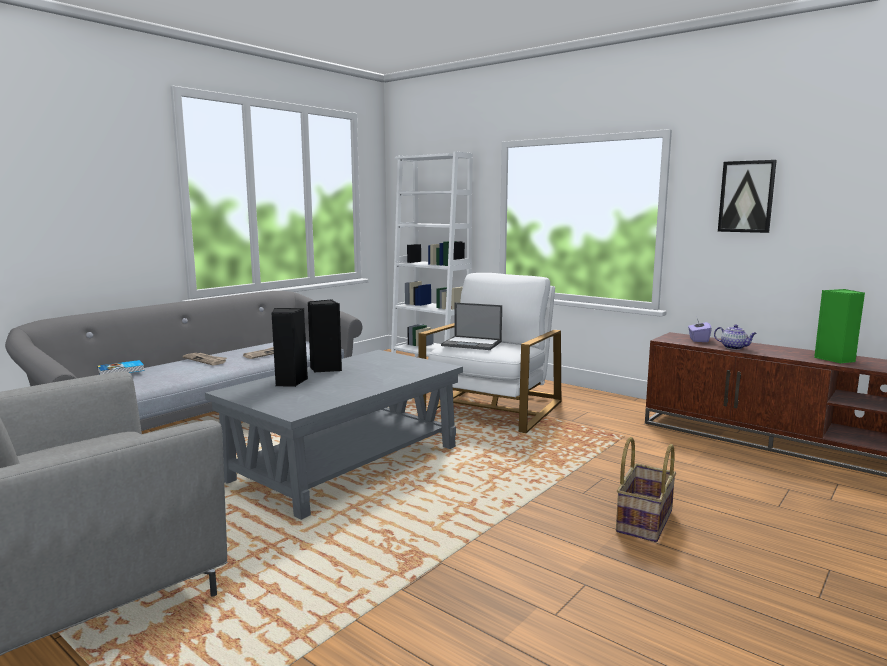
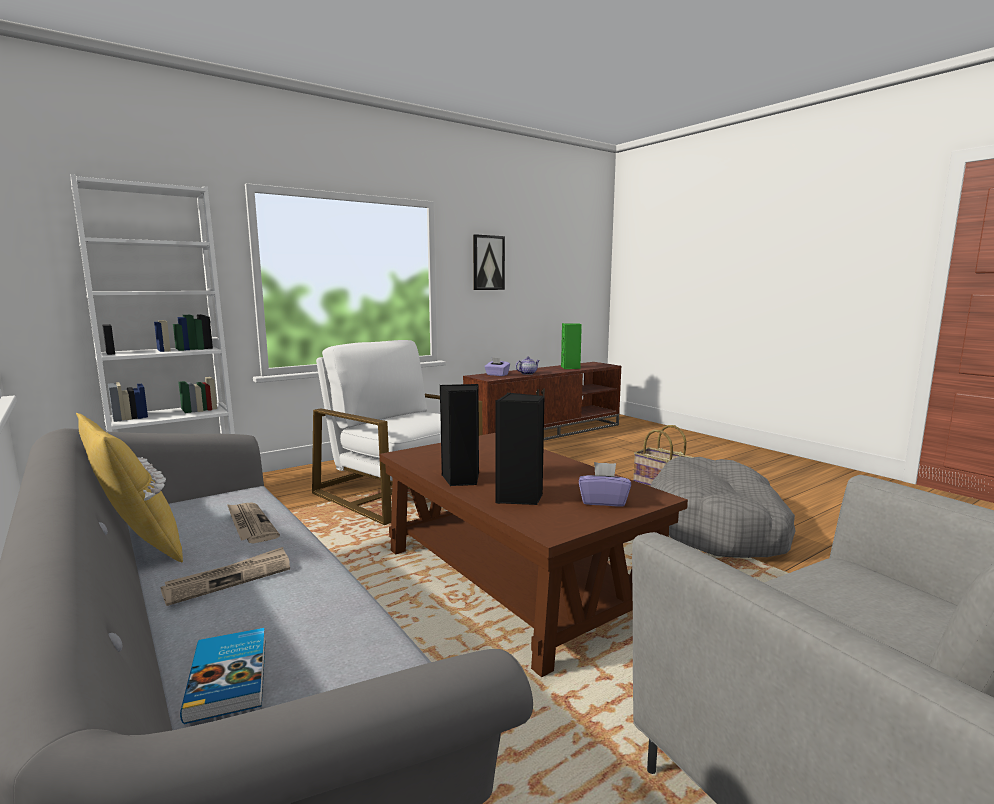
camera: 75 degrees left, 0 degrees up
(247, 346) = (137, 546): none -> yellow pillow
(283, 400) = (603, 501): none -> purple tissue box
(346, 463) = (513, 579): grey coffee table -> brown coffee table
(472, 344) = (409, 421): laptop -> none
(514, 555) = (718, 527): none -> grey dog bed

